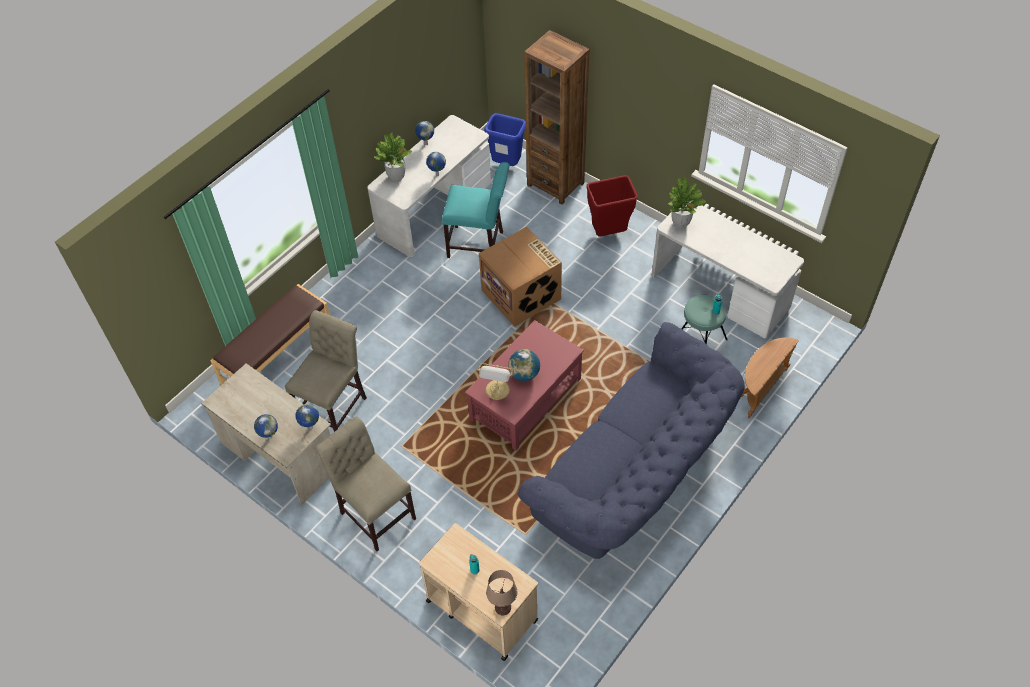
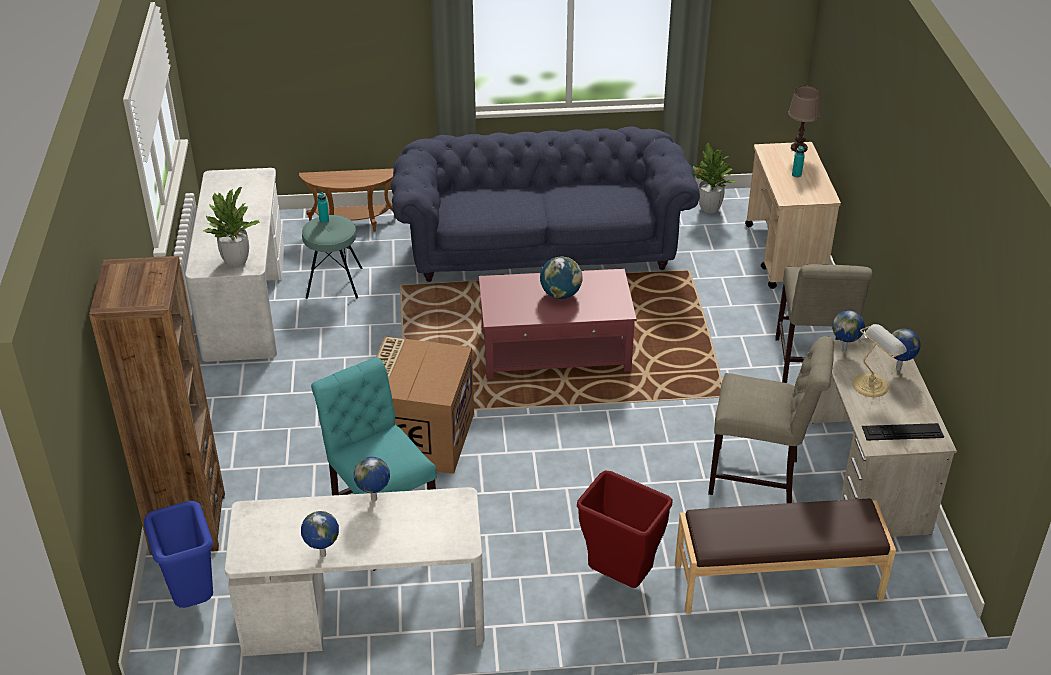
camera: 135 degrees left, 15 degrees down
(237, 393) = (902, 432): none -> keyboard
(335, 407) = (759, 478): beige chair -> beige chair turned 150 degrees counterclockwise
(396, 177) = (425, 538): potted plant -> potted plant (709, 208)
(497, 391) = (604, 299): table lamp -> table lamp (872, 384)
(608, 234) = (238, 424): red trash can -> red trash can (621, 578)

